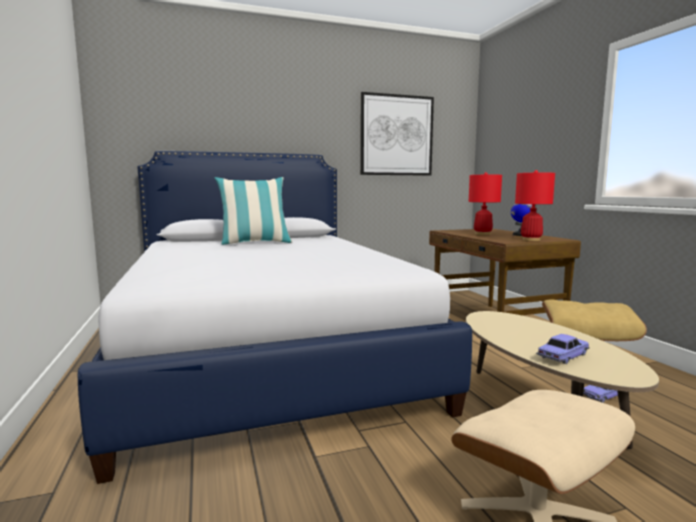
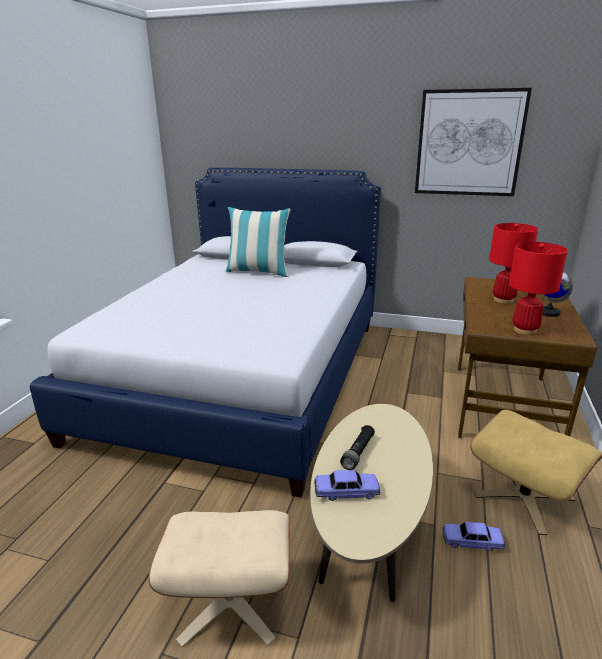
camera: 35 degrees right, 15 degrees up
(520, 337) = (358, 453): none -> black flashlight

